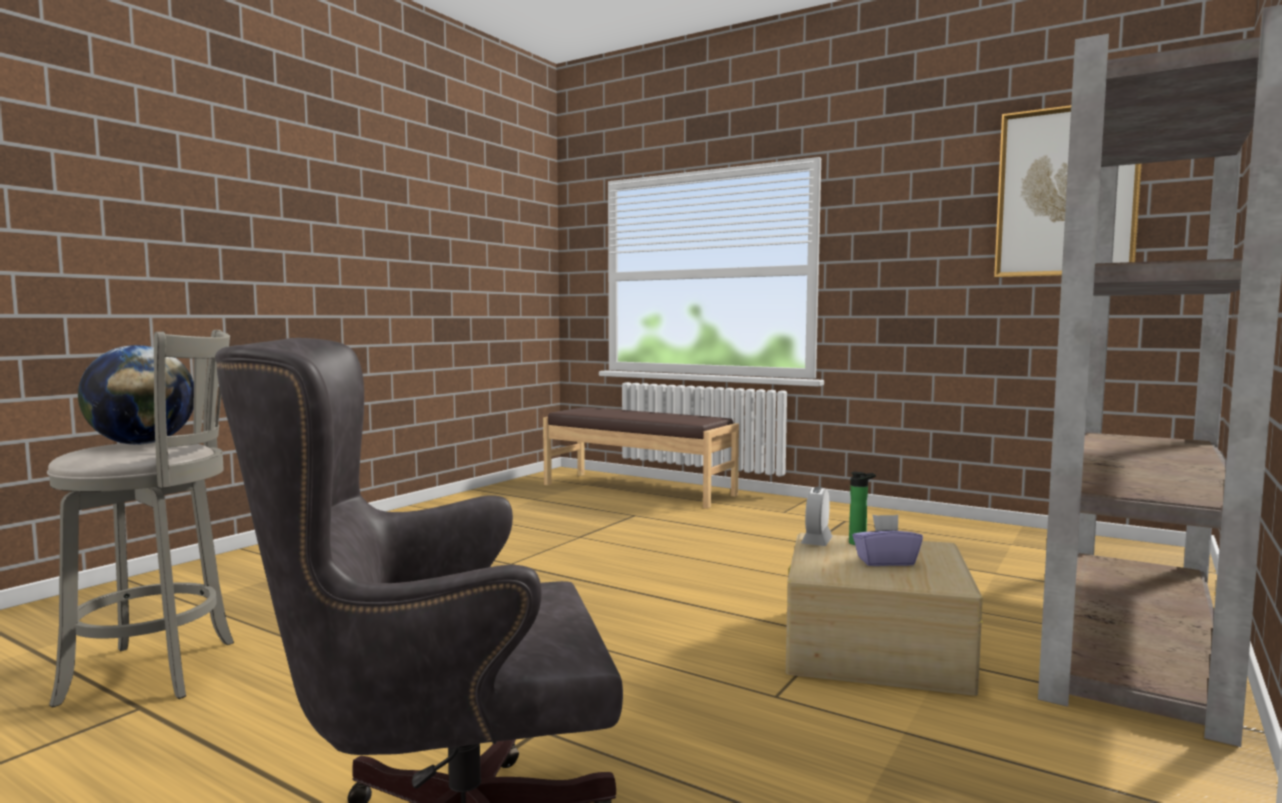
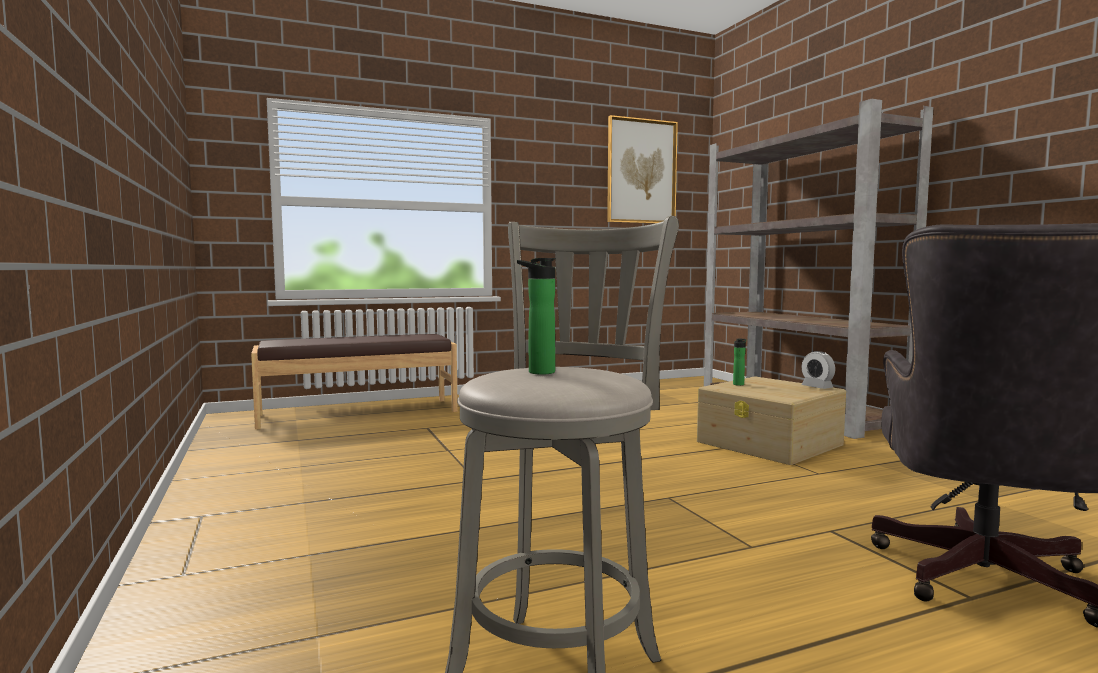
camera: 55 degrees left, 0 degrees up
(142, 444) = (537, 372): globe -> bottle
(816, 541) = (725, 388): alarm clock -> alarm clock (817, 387)
(885, 561) = (779, 387): purple tissue box -> none

